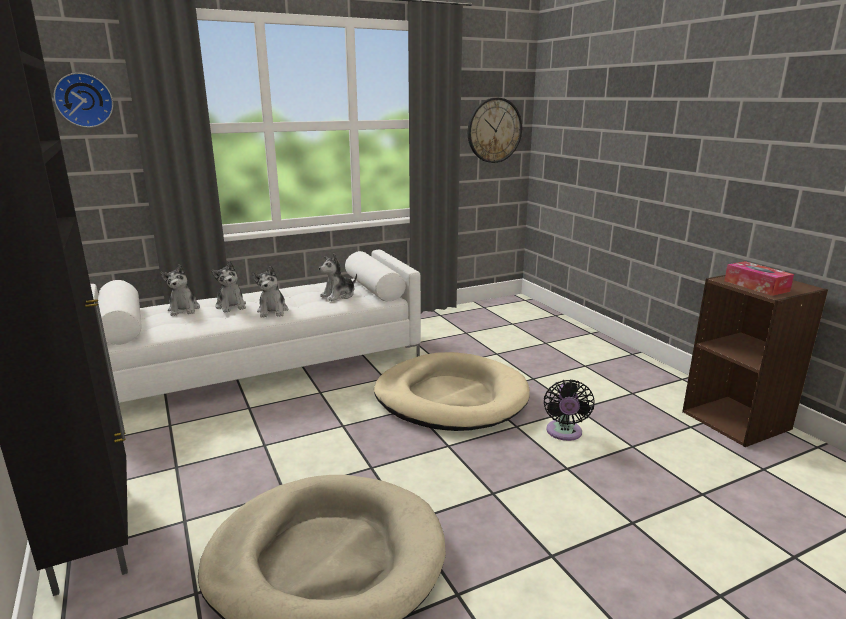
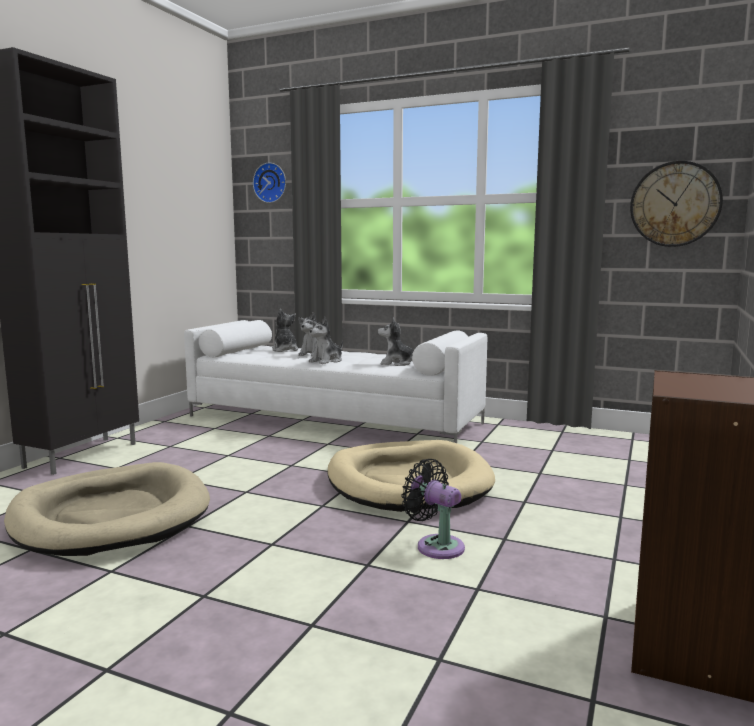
camera: 50 degrees right, 10 degrees down
(184, 309) = (285, 350): plush toy -> plush toy turned 120 degrees clockwise
(564, 433) = (436, 545): black fan -> black fan turned 75 degrees clockwise
(756, 286) = (696, 385): tissue box -> none

